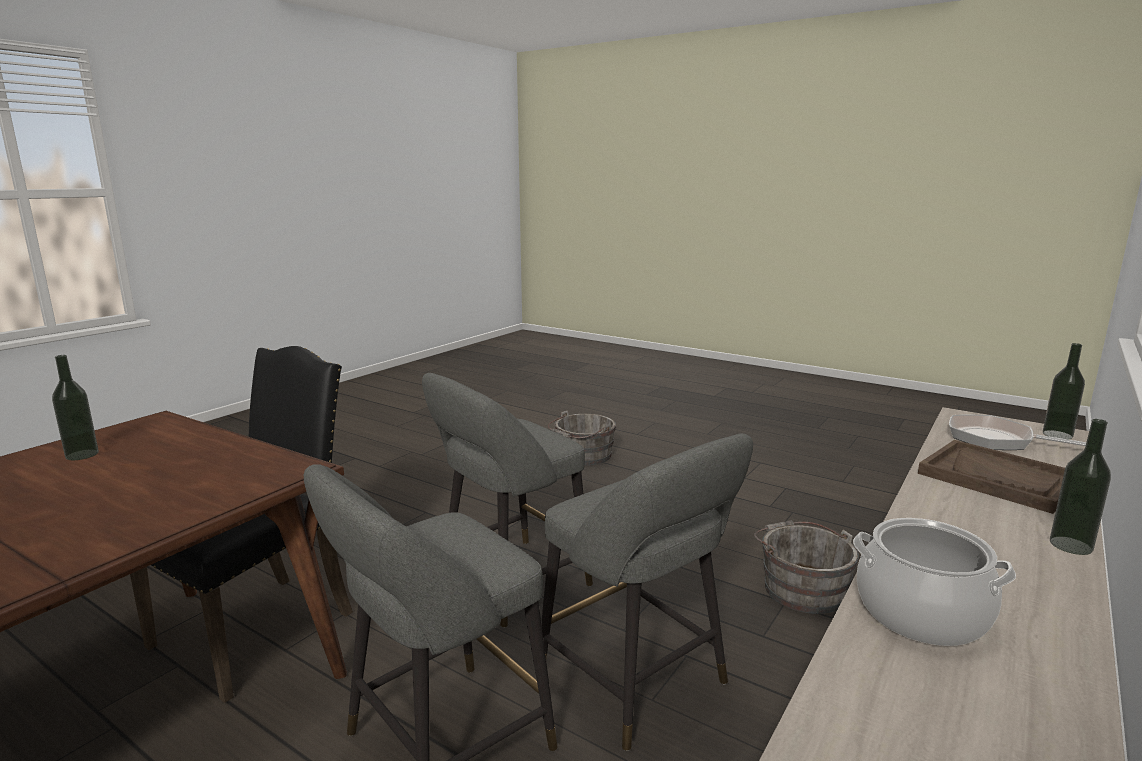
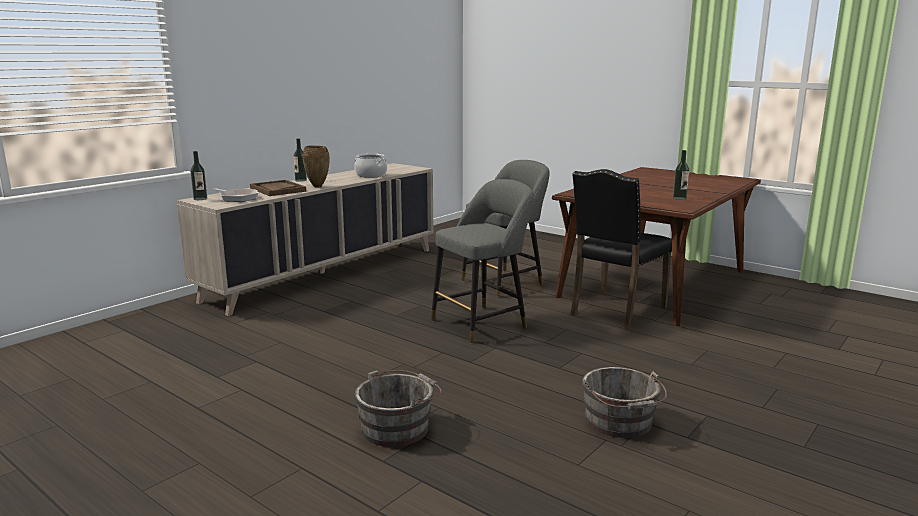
camera: 175 degrees left, 0 degrees up
(639, 683) = (422, 291): grey stool -> none
(801, 587) = (306, 315): grey bucket -> grey bucket (620, 423)
(934, 499) = (318, 187): none -> brown vase

